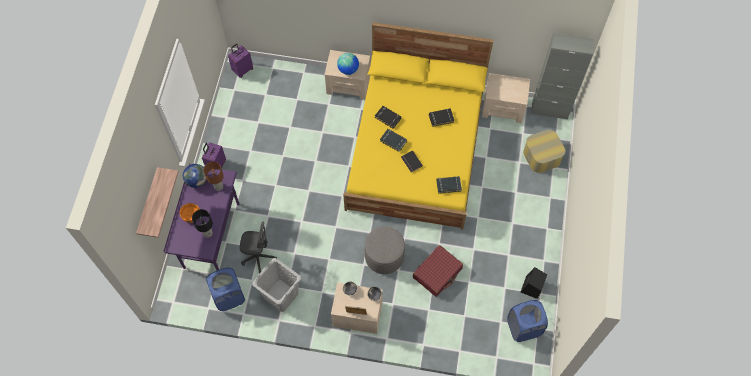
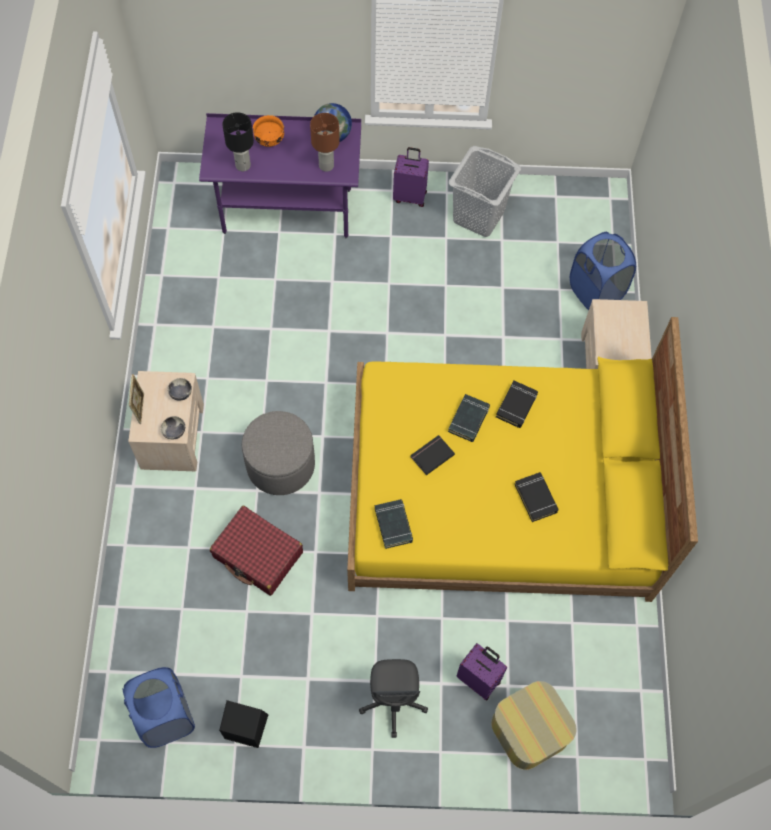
camera: 80 degrees right, 0 degrees up
(149, 203) = (249, 52): shelf -> none
(229, 296) = (188, 251): blue laundry basket -> blue laundry basket (596, 291)
(242, 70) = (597, 201): purple suitcase -> purple suitcase (479, 679)
(258, 257) = (259, 280): grey office chair -> grey office chair (393, 702)
(281, 295) = (197, 320): grey laundry basket -> grey laundry basket (479, 216)
(348, 69) = (611, 335): globe -> none
(503, 107) = (625, 645): beige nightstand -> none
(549, 109) = (642, 740): grey cabinet -> none

